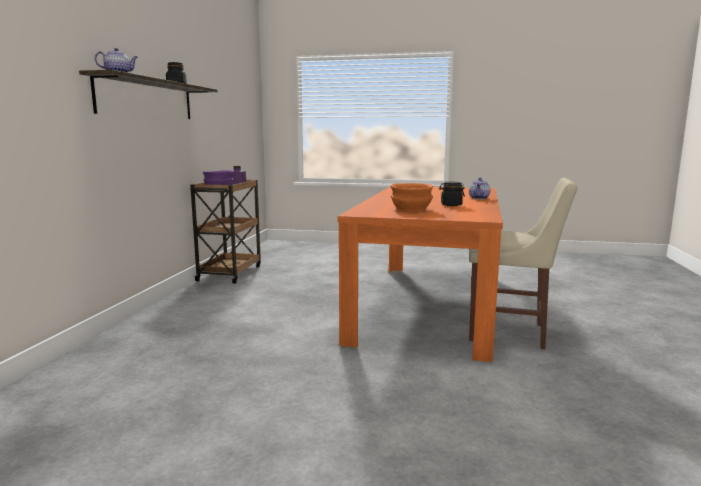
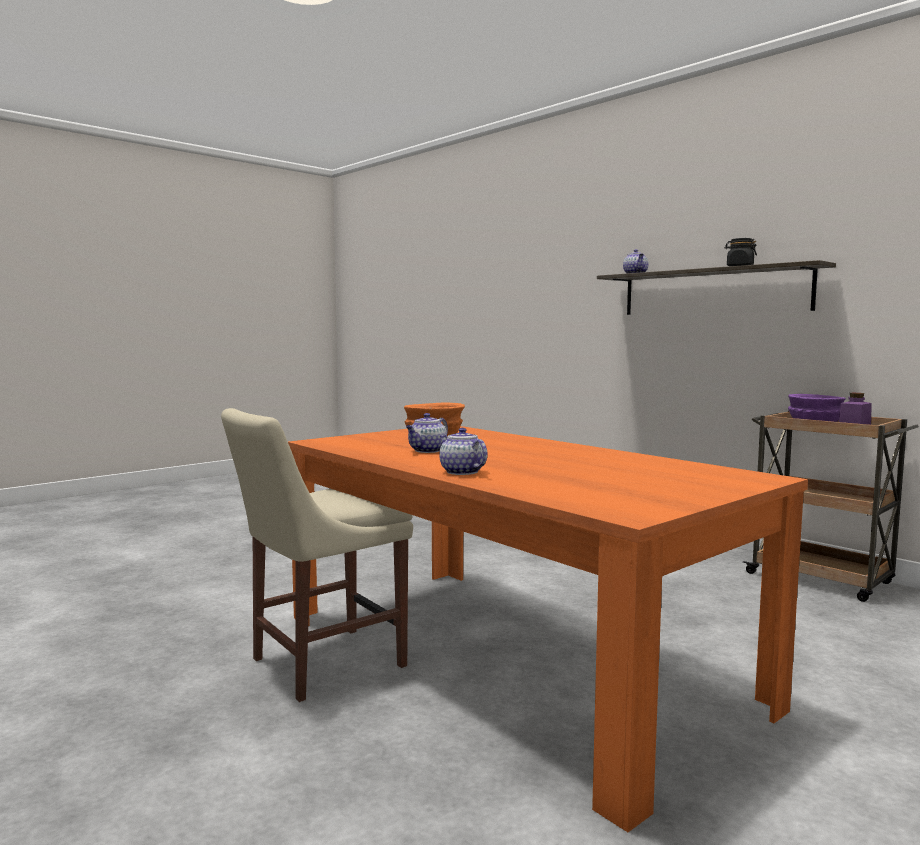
camera: 125 degrees right, 5 degrees down
(451, 205) = (427, 451): black jar -> teapot

